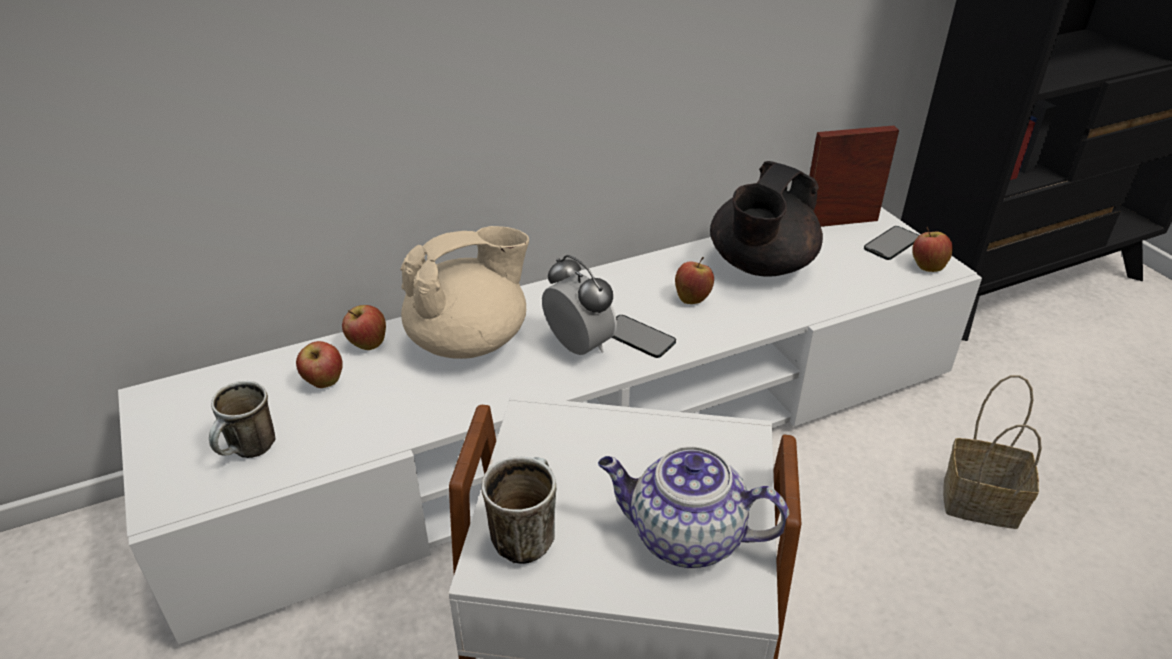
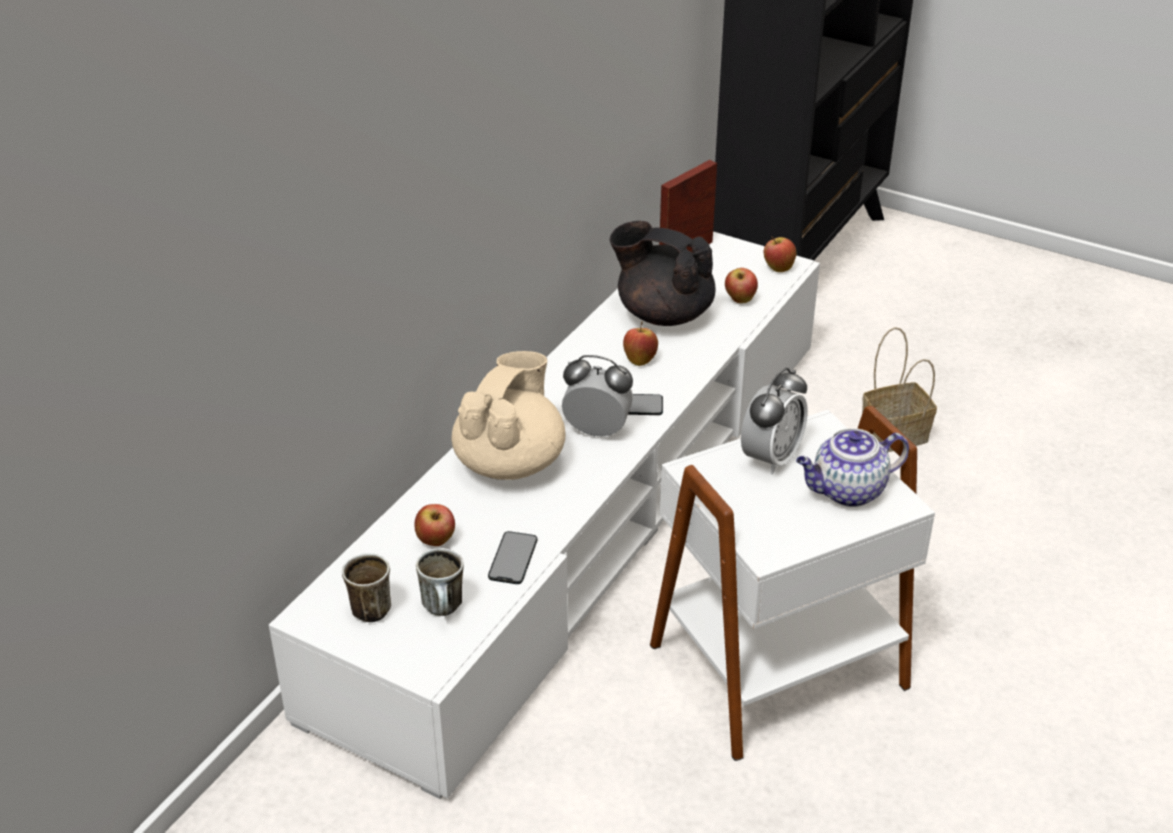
camera: 35 degrees left, 0 degrees up
(367, 344) = (432, 500): apple -> apple (740, 300)
(524, 534) = (764, 531): mug -> mug (368, 606)
(636, 447) = (771, 458): none -> alarm clock
(760, 266) = (663, 314): black teapot -> black teapot turned 120 degrees clockwise
(892, 243) = (738, 258): phone -> phone (513, 558)

